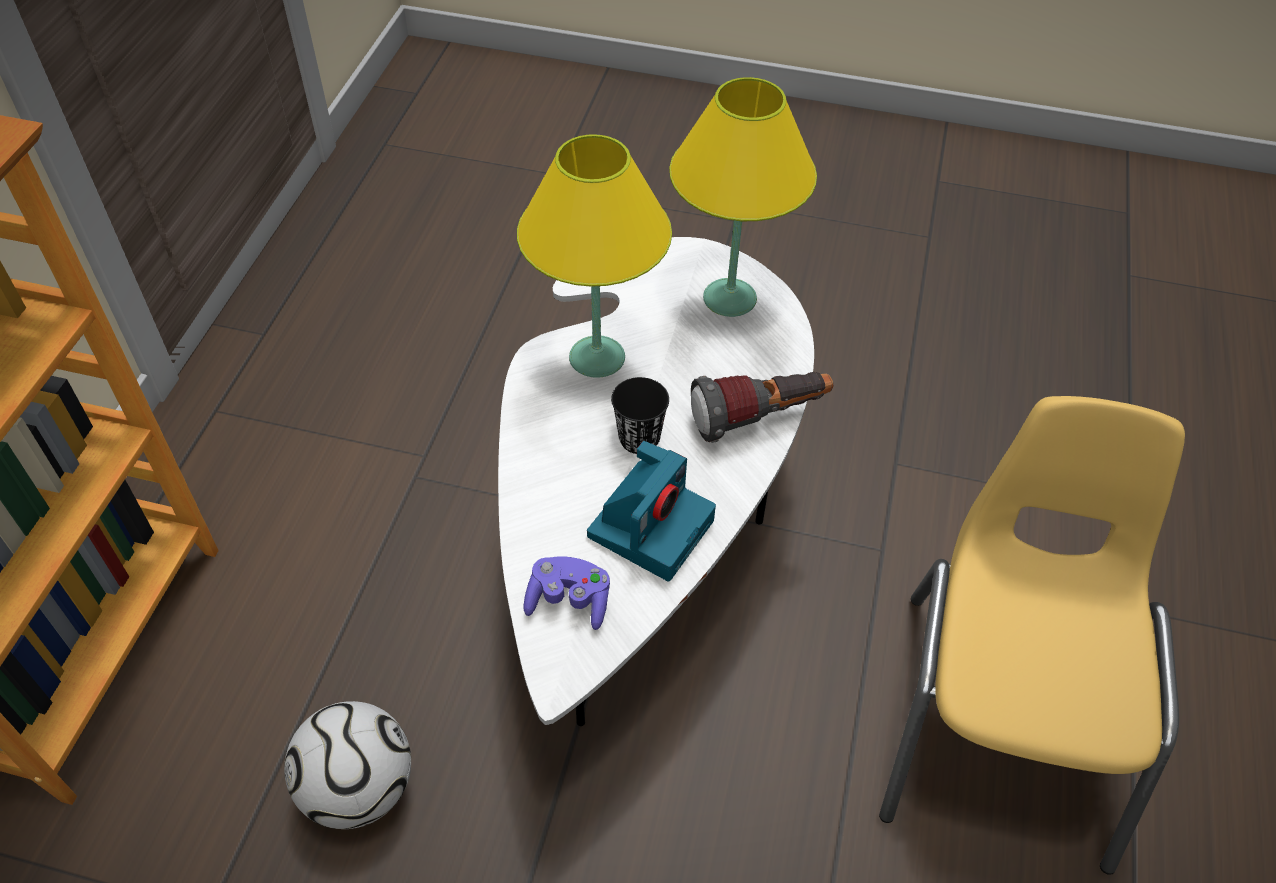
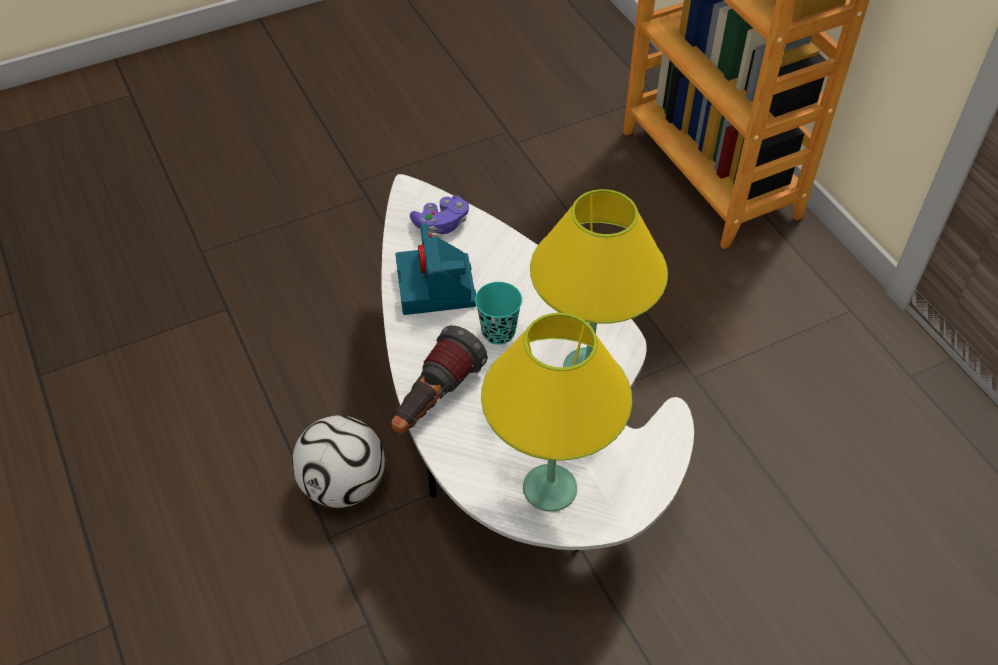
camera: 140 degrees right, 0 degrees up
(358, 788) = (509, 213): football -> football (344, 484)
(639, 439) = (498, 332): black cup -> turquoise cup
(1001, 722) = (177, 471): yellow chair -> none

